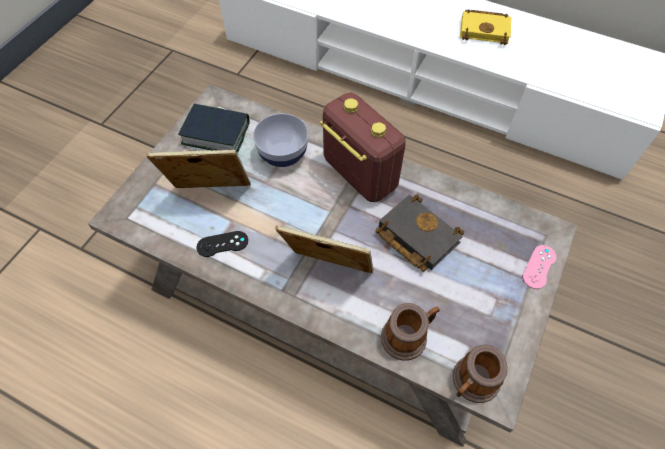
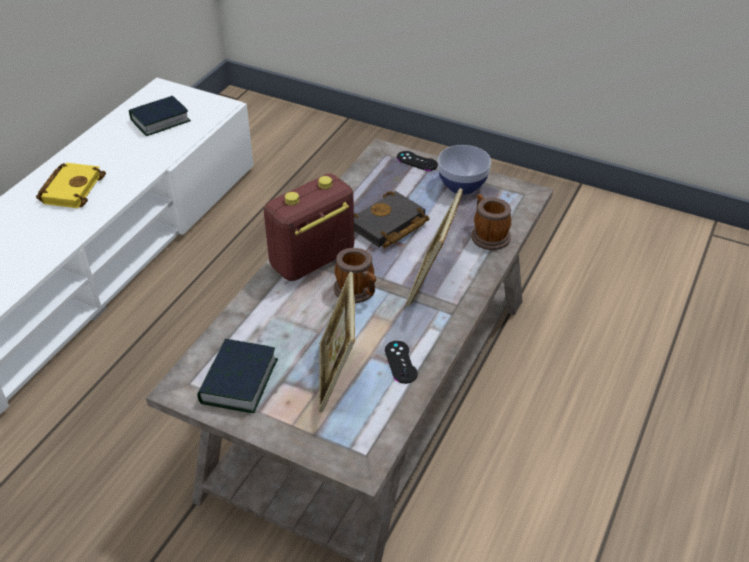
camera: 90 degrees left, 15 degrees down
(283, 155) = (280, 319): bowl -> bowl (462, 185)
(472, 383) = (522, 204): mug -> mug (358, 292)
(539, 267) = (417, 161): pink game controller -> black game controller
(602, 69) = (160, 121): none -> book

